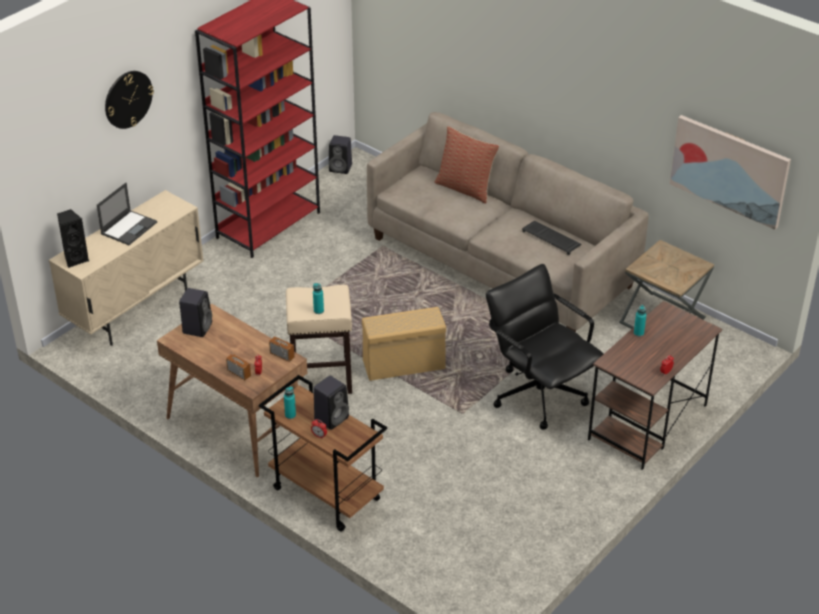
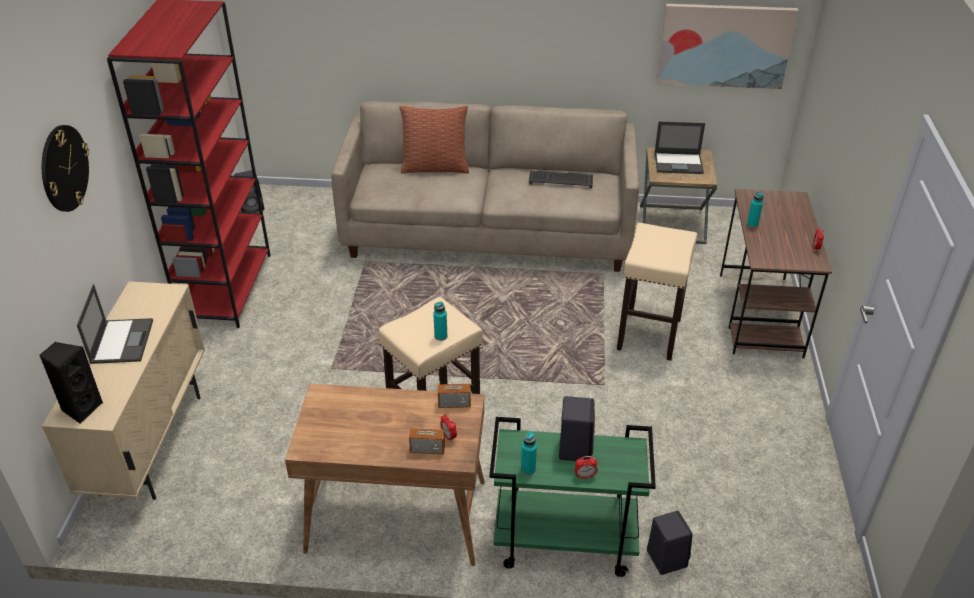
camera: 35 degrees left, 0 degrees up
(197, 327) = (321, 419): black speaker -> black speaker (665, 557)
(325, 494) = (563, 543): brown cart -> green cart
(402, 365) = (499, 365): beige storage box -> none
(539, 394) = (649, 333): black office chair -> beige stool
(670, 264) = (679, 163): none -> laptop

